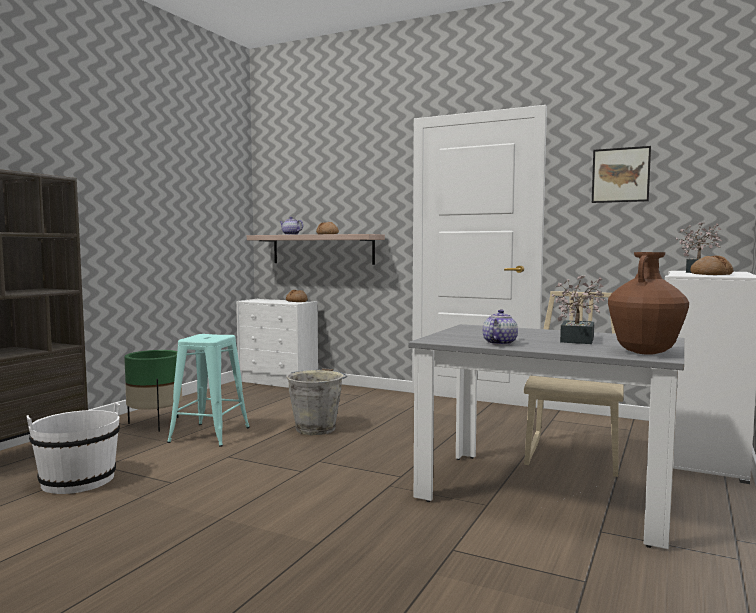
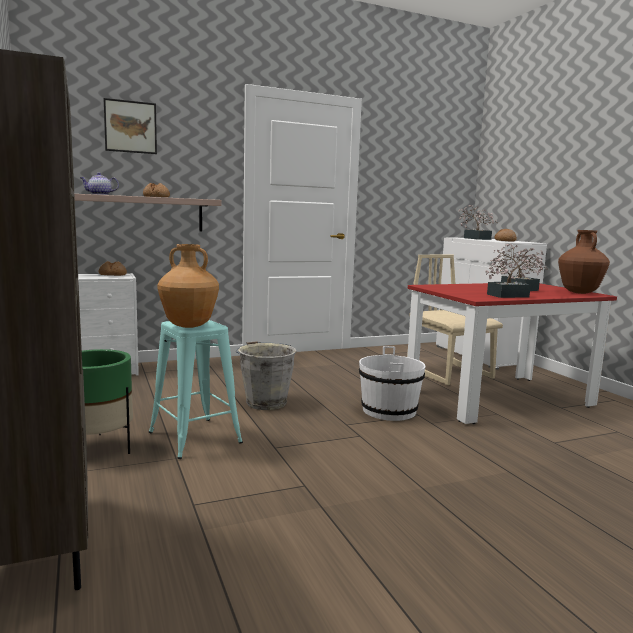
camera: 50 degrees left, 5 degrees up
(78, 480) = (217, 527): white bucket -> white bucket (389, 411)
(197, 337) = (188, 326): none -> brown vase
(499, 343) = (512, 295): teapot -> potted plant
(545, 494) = (498, 398): grey dining table -> red dining table
(620, 175) = (408, 165): picture -> picture (130, 127)

